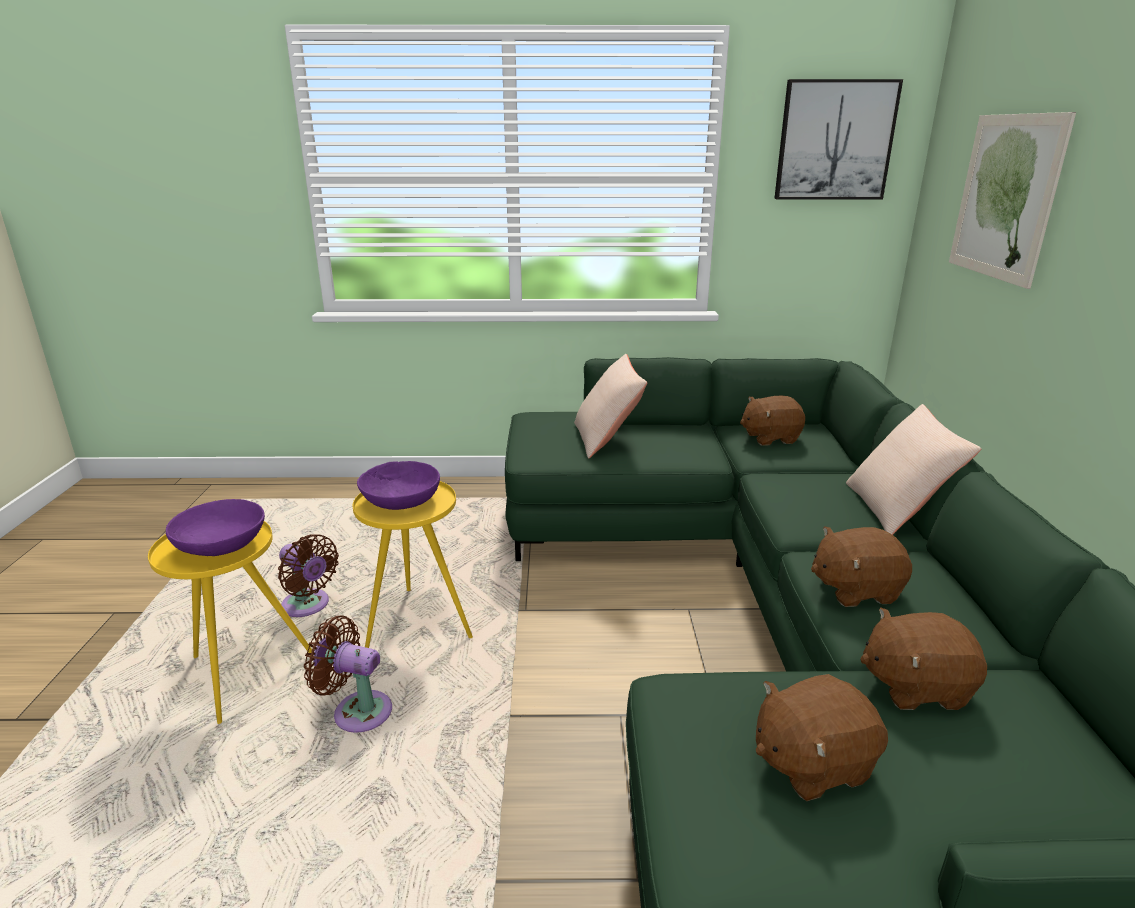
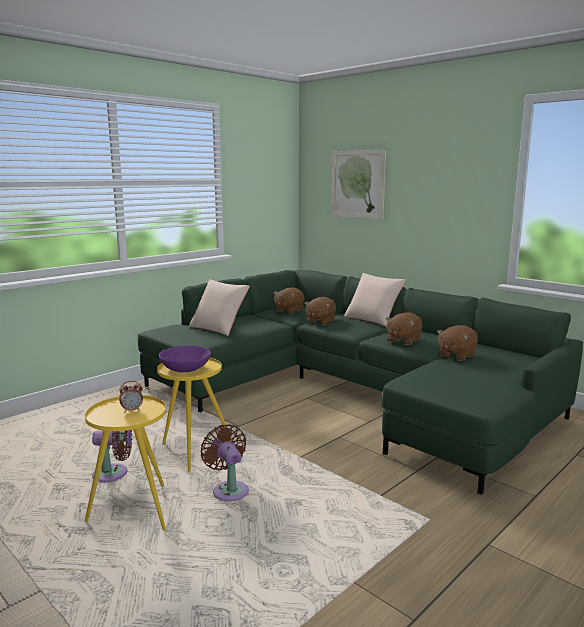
camera: 45 degrees left, 10 degrees down
(221, 545) = (132, 410): purple bowl -> alarm clock
(357, 711) = (229, 490): brown fan -> brown fan turned 90 degrees clockwise
(811, 762) = (465, 378): brown plush toy -> brown plush toy (320, 321)
(835, 141) = (266, 162): picture -> none

